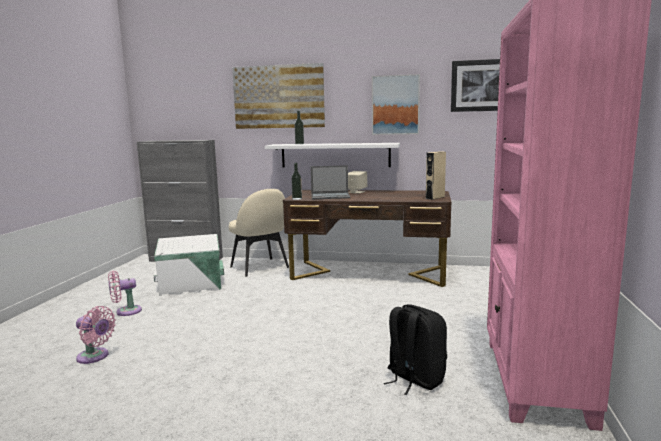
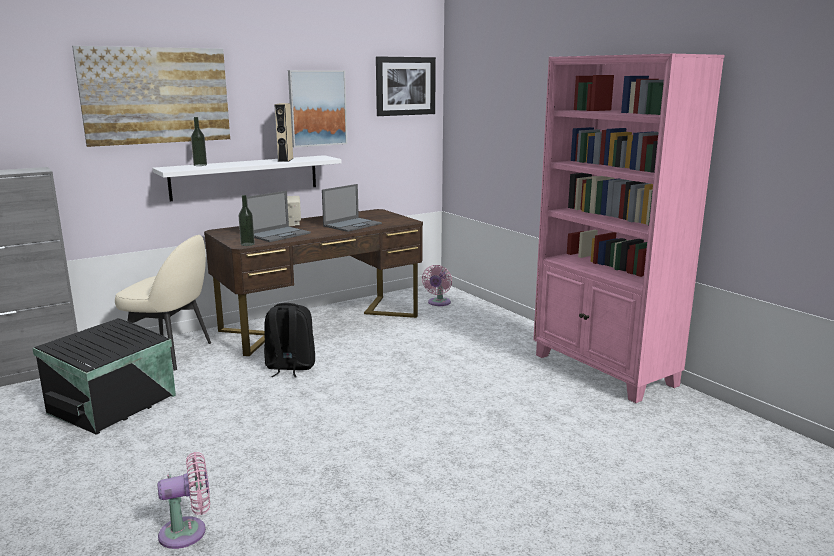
camera: 45 degrees left, 5 degrees up
(126, 311) = (92, 471): pink fan -> pink fan (438, 303)
(191, 284) = (115, 404): white storage box -> black storage box
(393, 197) = (353, 225): none -> laptop
(414, 379) = (537, 402): black backpack -> black backpack (290, 367)
(435, 197) = (396, 219): beige speaker -> beige speaker (285, 160)

